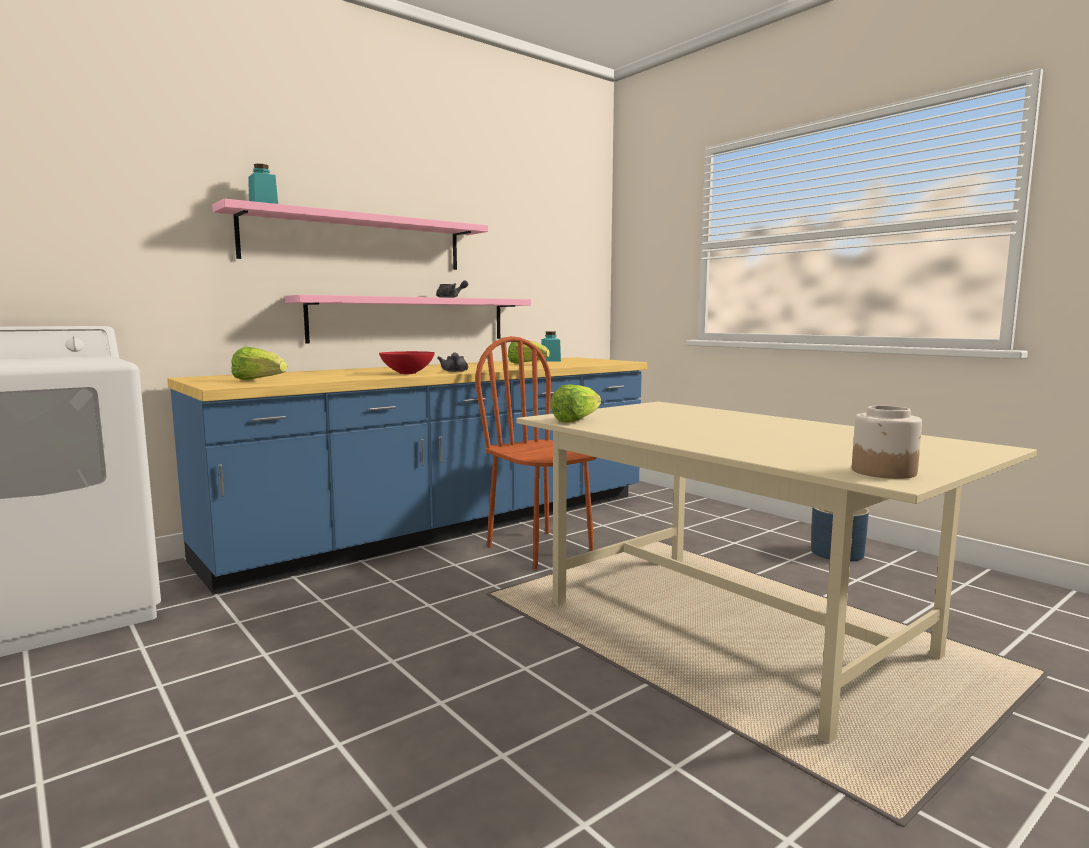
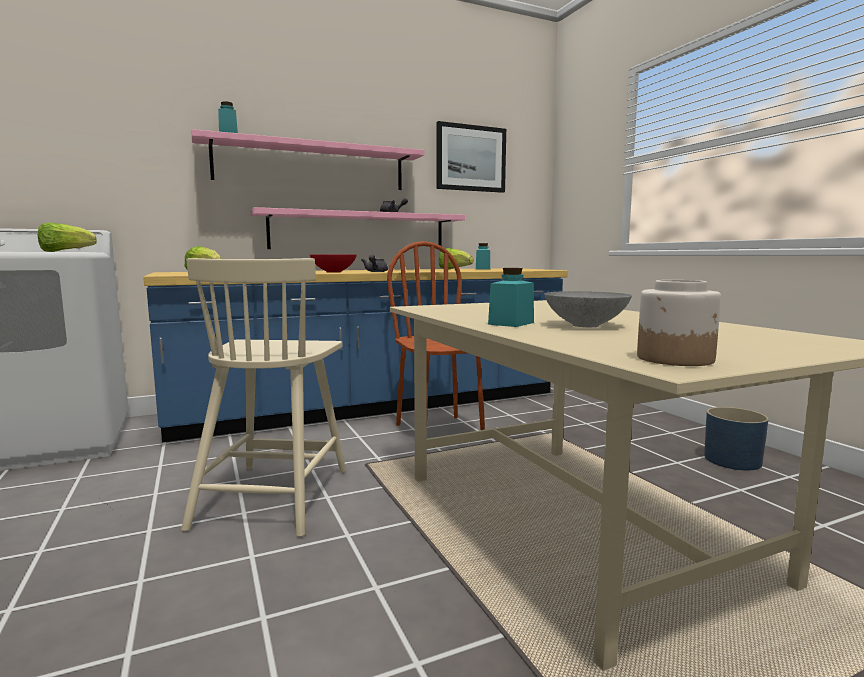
camera: 15 degrees right, 0 degrees up
(411, 639) = (273, 495): none -> beige chair
(529, 233) = (470, 158): none -> picture
(576, 420) = (436, 309): lettuce -> lettuce (65, 252)
(686, 437) = (511, 323): none -> turquoise jar
(754, 437) = (584, 325): none -> grey bowl

